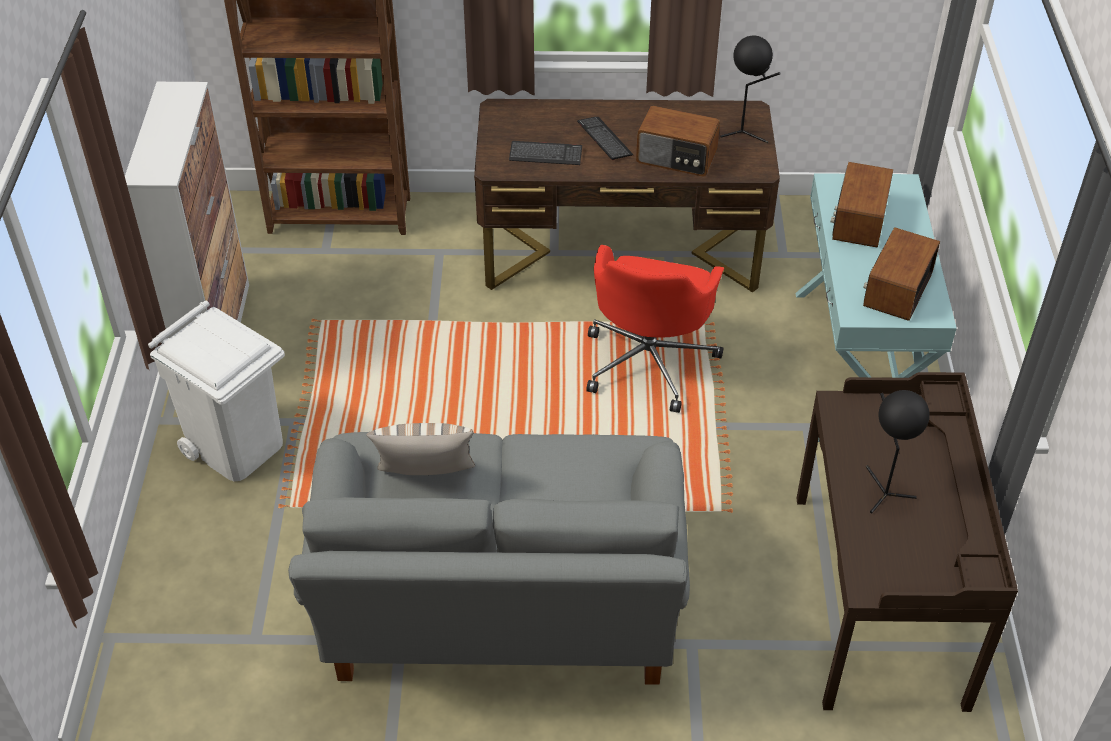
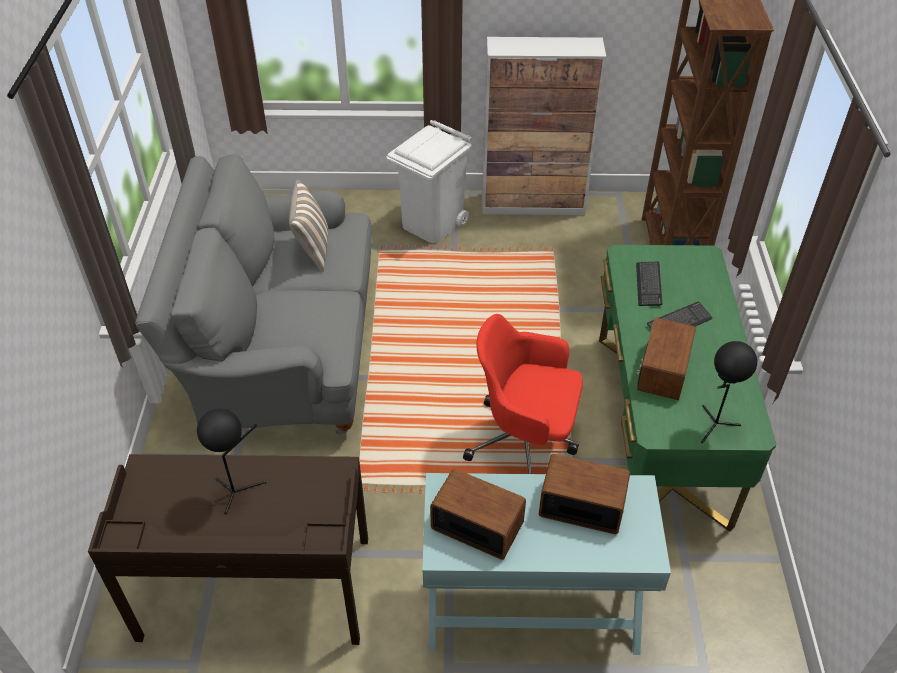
camera: 90 degrees right, 0 degrees up
(620, 253) = (660, 426): brown desk -> green desk

